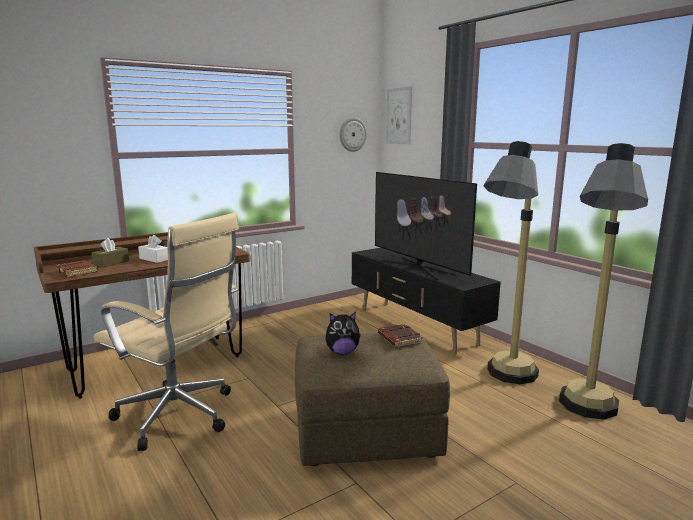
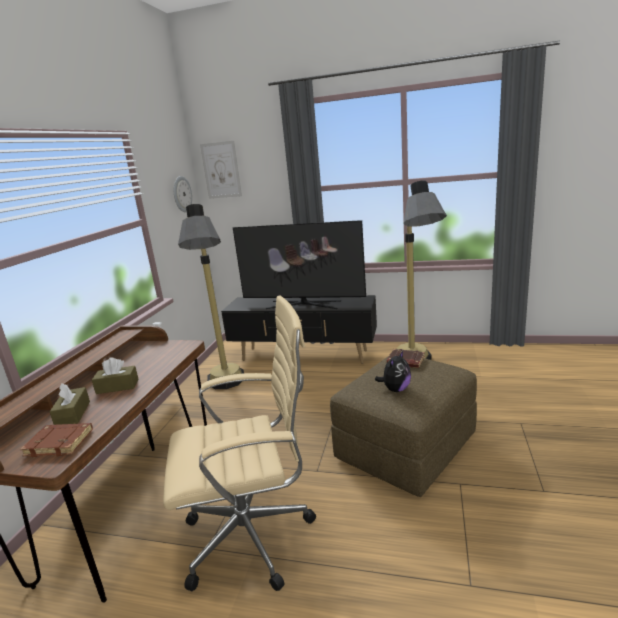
camera: 40 degrees left, 5 degrees up
(154, 259) = (117, 386): white tissue box -> brown tissue box
(585, 416) = (484, 366): floor lamp -> floor lamp (227, 388)

